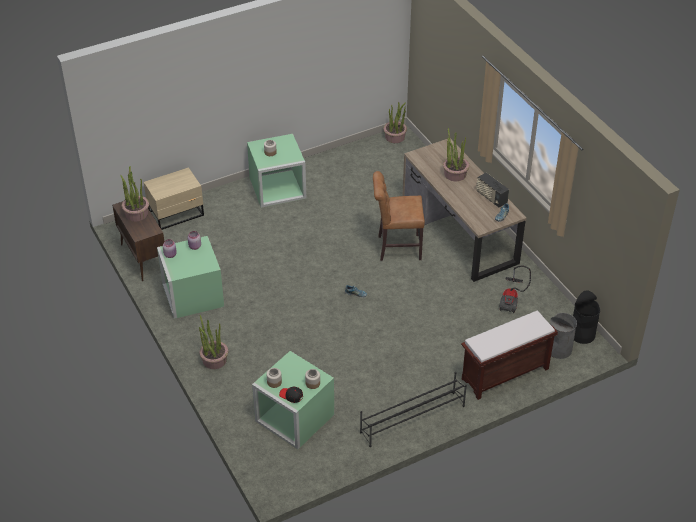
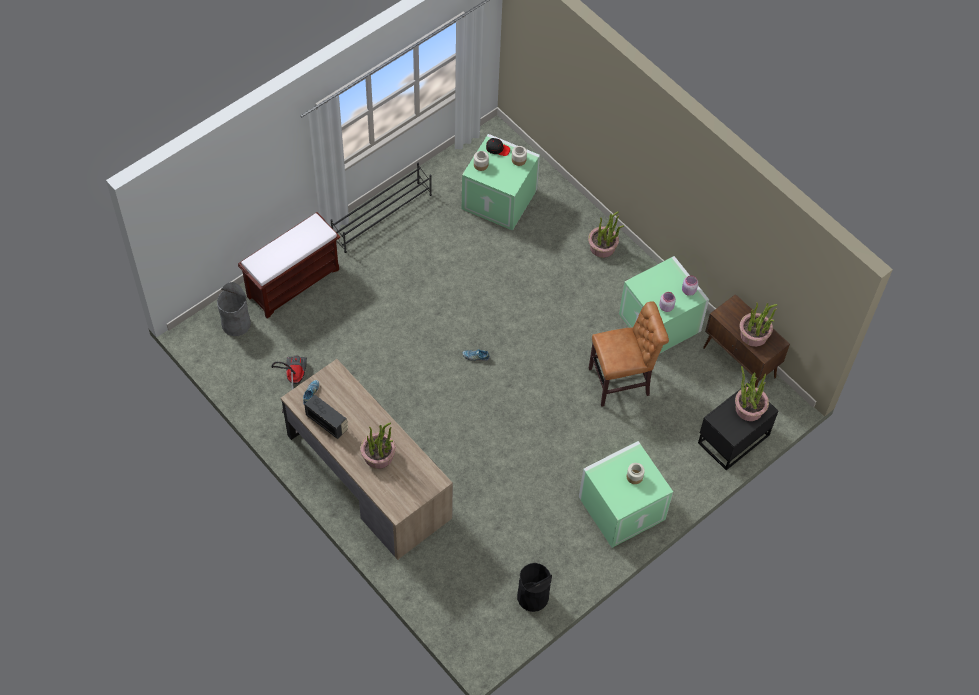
camera: 165 degrees right, 15 degrees up
(177, 214) = (732, 438): beige nightstand -> black nightstand
(395, 137) = (487, 644): potted plant -> potted plant (749, 408)
(396, 248) = (443, 434): brown chair -> brown chair (622, 381)
(582, 334) = (210, 348): black trash can -> black trash can (532, 597)

